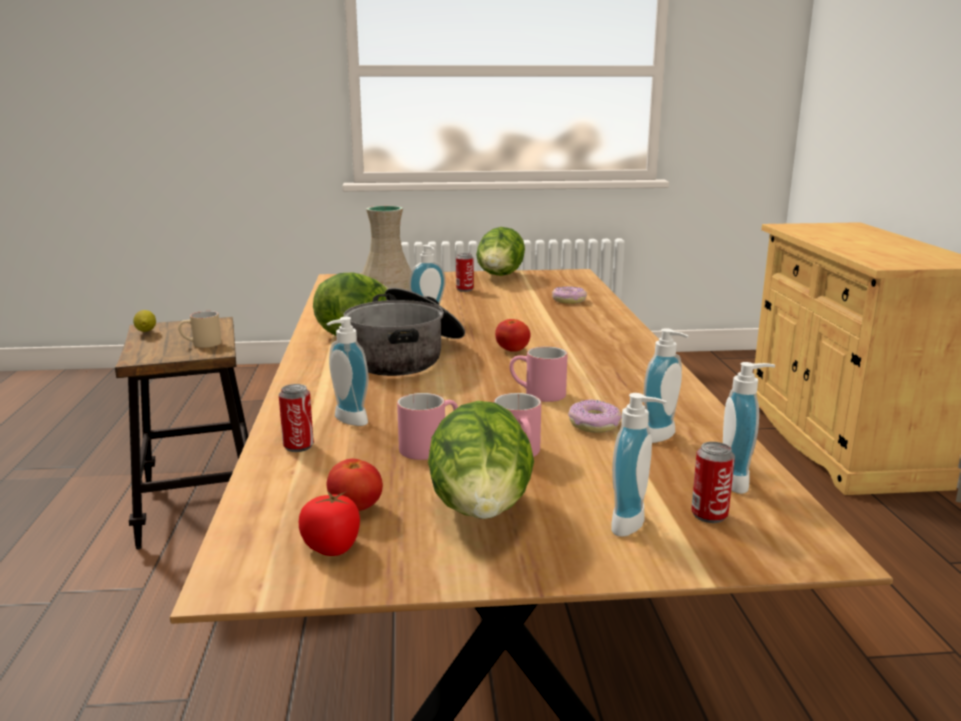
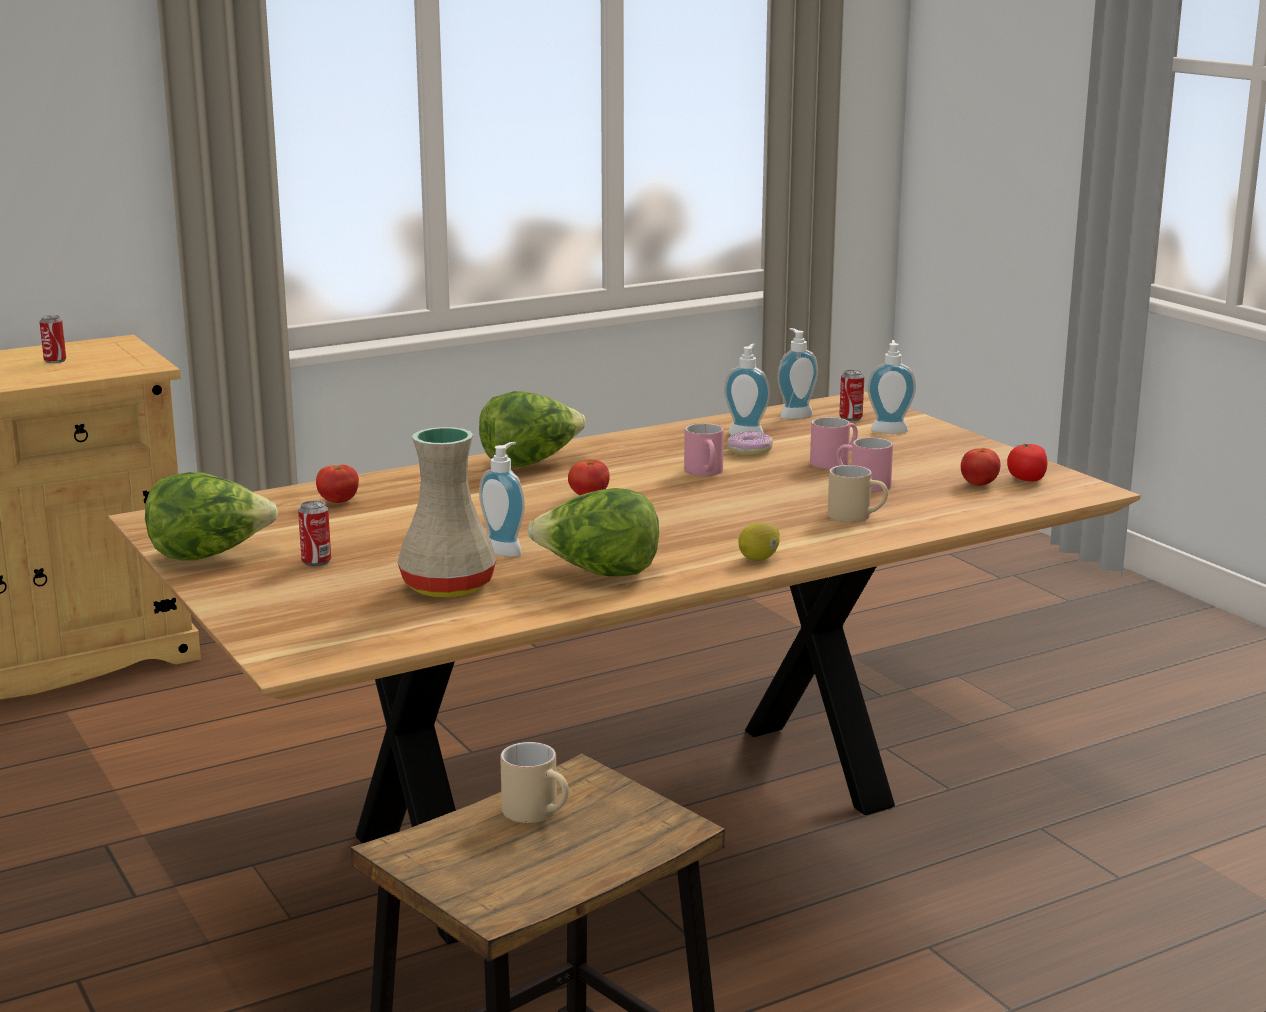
camera: 115 degrees left, 0 degrees up
(145, 331) = (518, 897): lemon -> lemon (759, 558)
(298, 446) = (925, 519): can -> can (55, 361)
(347, 421) = (857, 516): soap dispenser -> beige mug
(407, 356) = (662, 532): cooking pot -> none
(482, 513) = (931, 458): lettuce -> lettuce (530, 462)
(569, 300) = (338, 502): donut -> tomato

